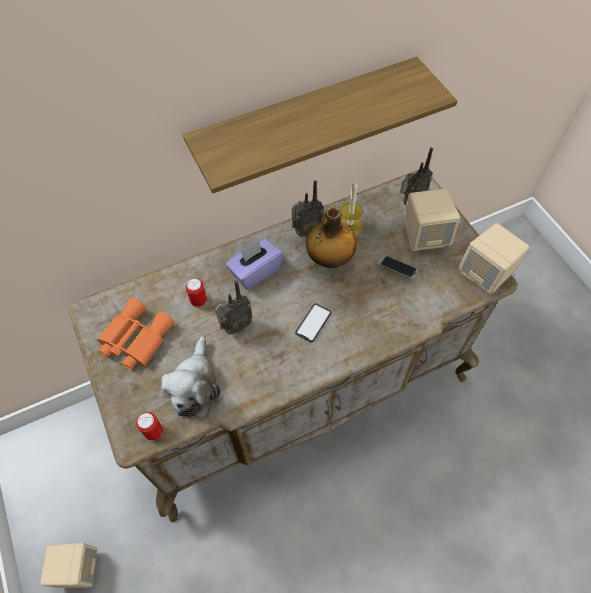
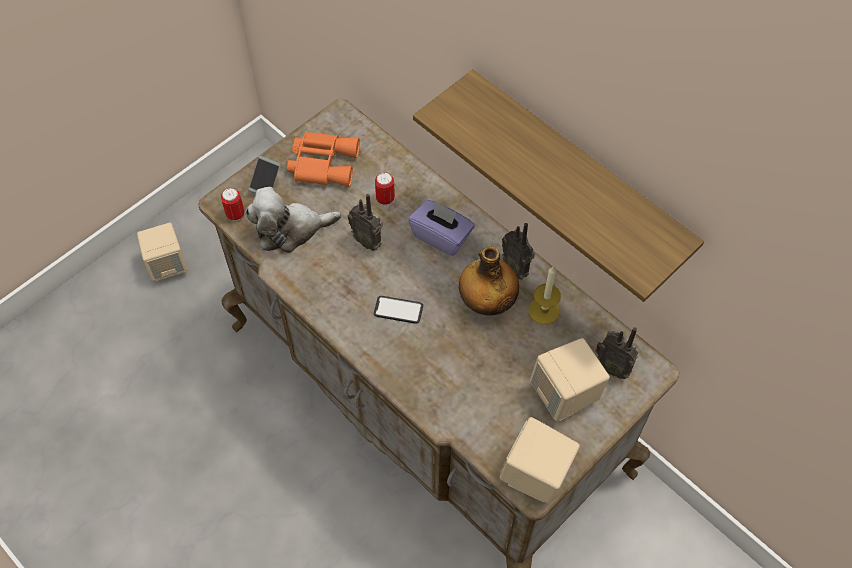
camera: 70 degrees right, 0 degrees up
(397, 269) = (503, 375): phone -> phone (265, 180)

